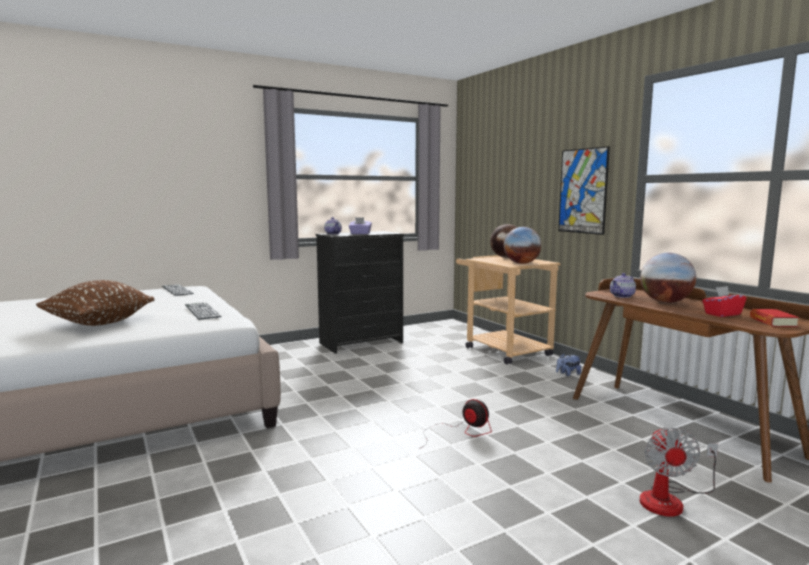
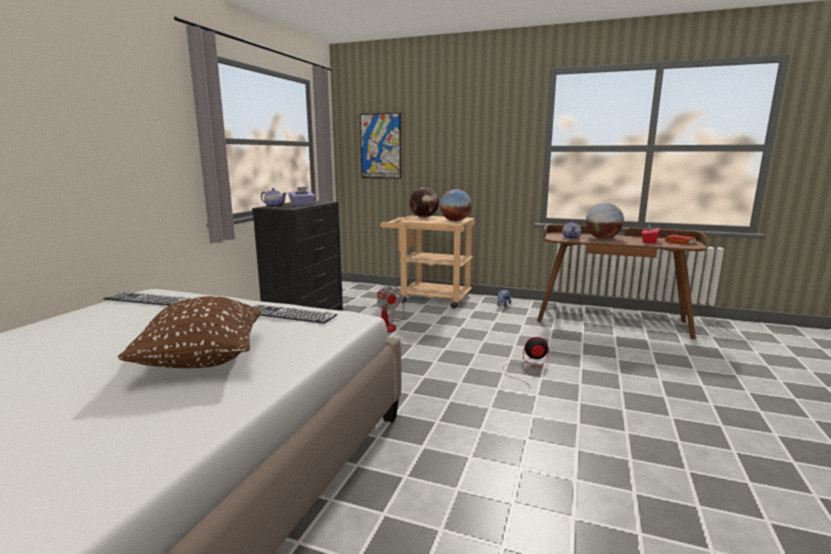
camera: 40 degrees left, 5 degrees up
(583, 191) = (492, 157): picture -> picture (380, 146)
(670, 500) = (687, 364): fan -> fan (388, 326)

